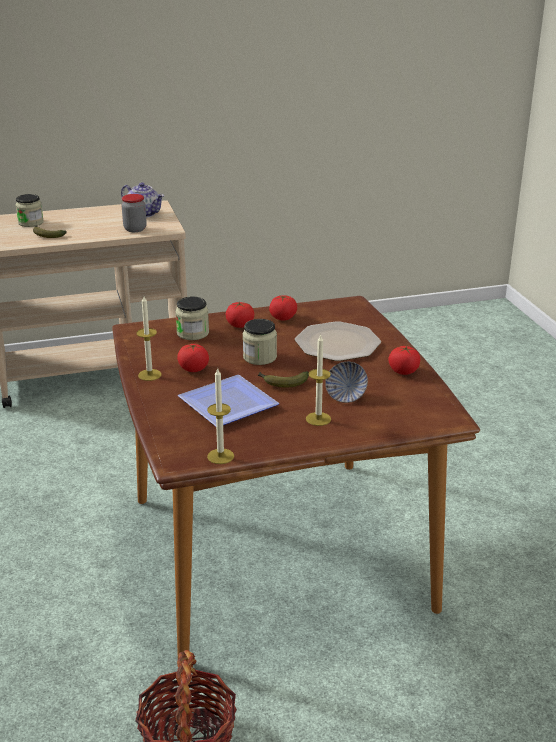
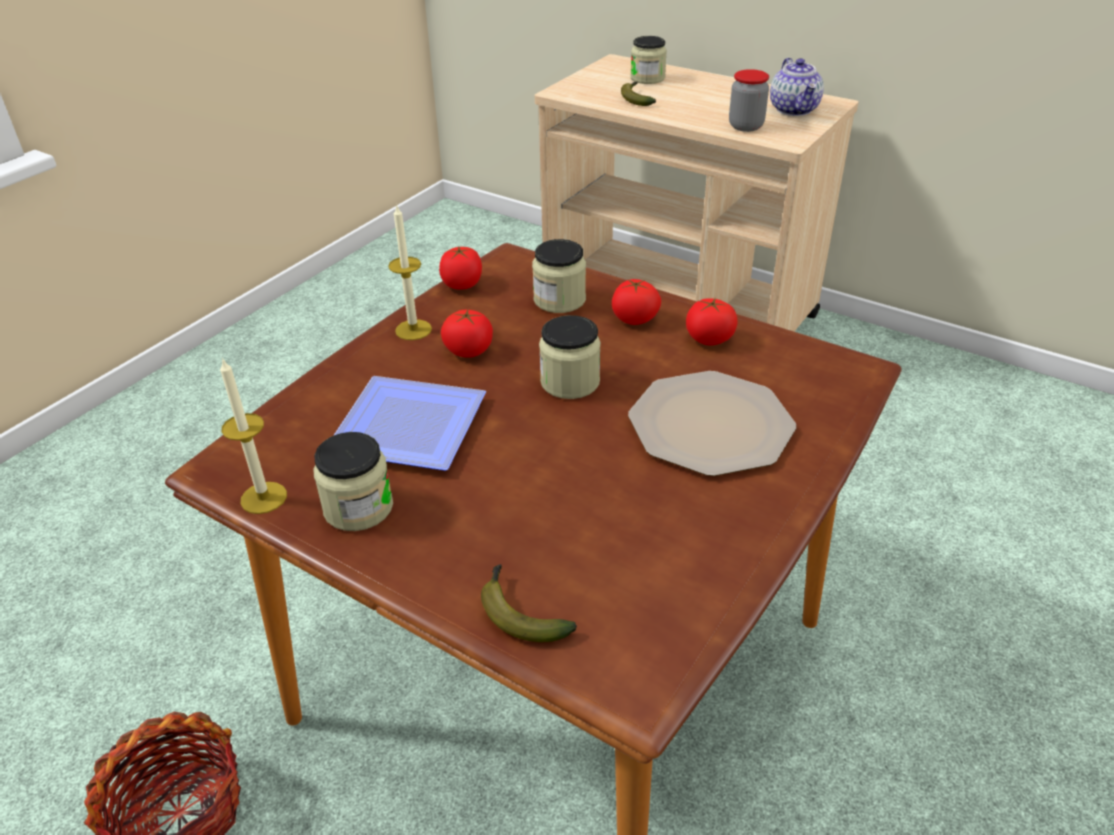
camera: 50 degrees right, 10 degrees up
(266, 436) = (358, 507): none -> jar
(282, 383) = (524, 440): banana -> banana (519, 613)
(318, 419) = (460, 531): candle -> none
(346, 396) = (561, 522): bowl -> none
(403, 371) = (722, 541): tomato -> tomato (462, 284)

